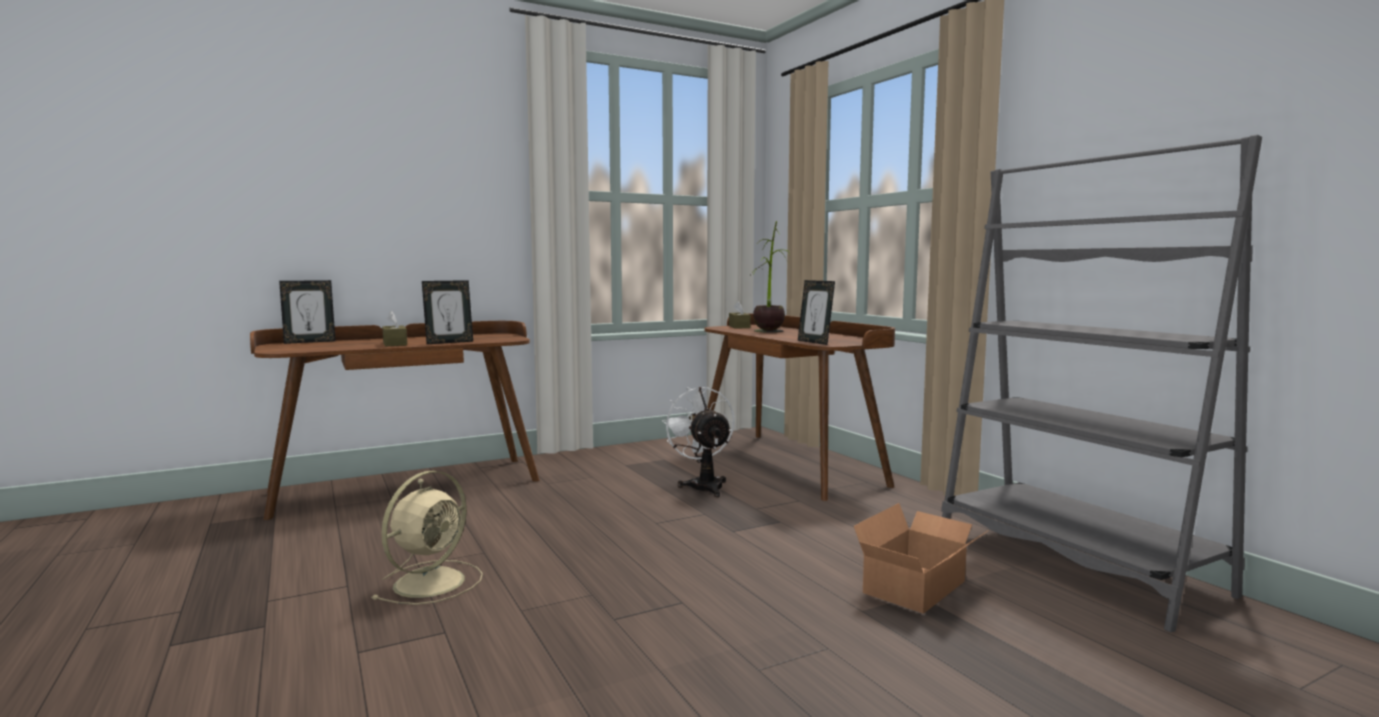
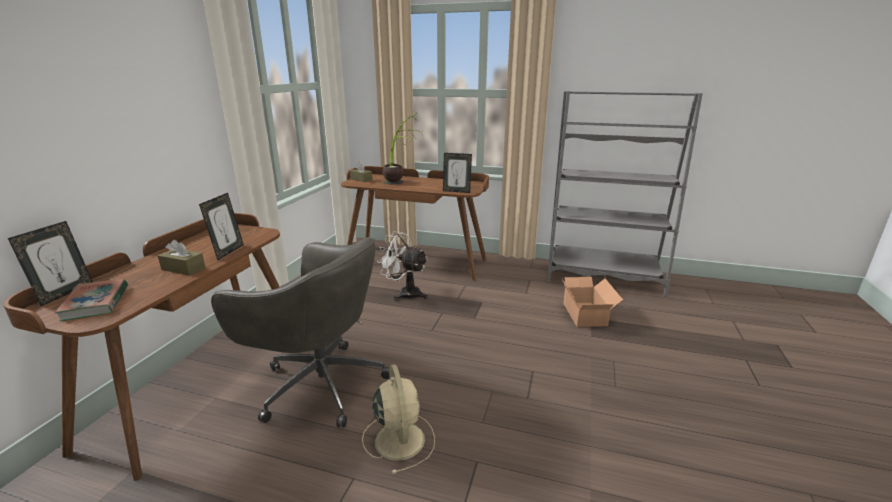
camera: 45 degrees left, 15 degrees up
(304, 346) = (95, 303): none -> book
(468, 519) = (319, 383): none -> grey office chair

